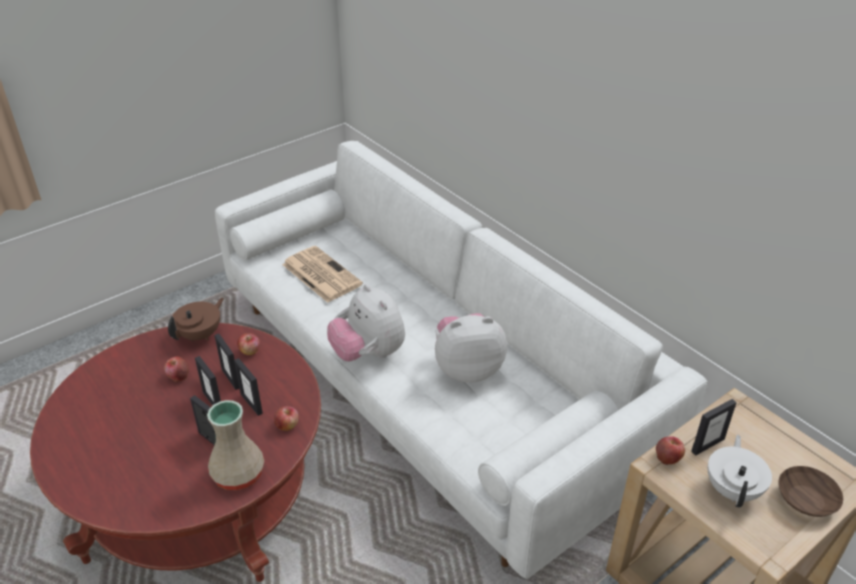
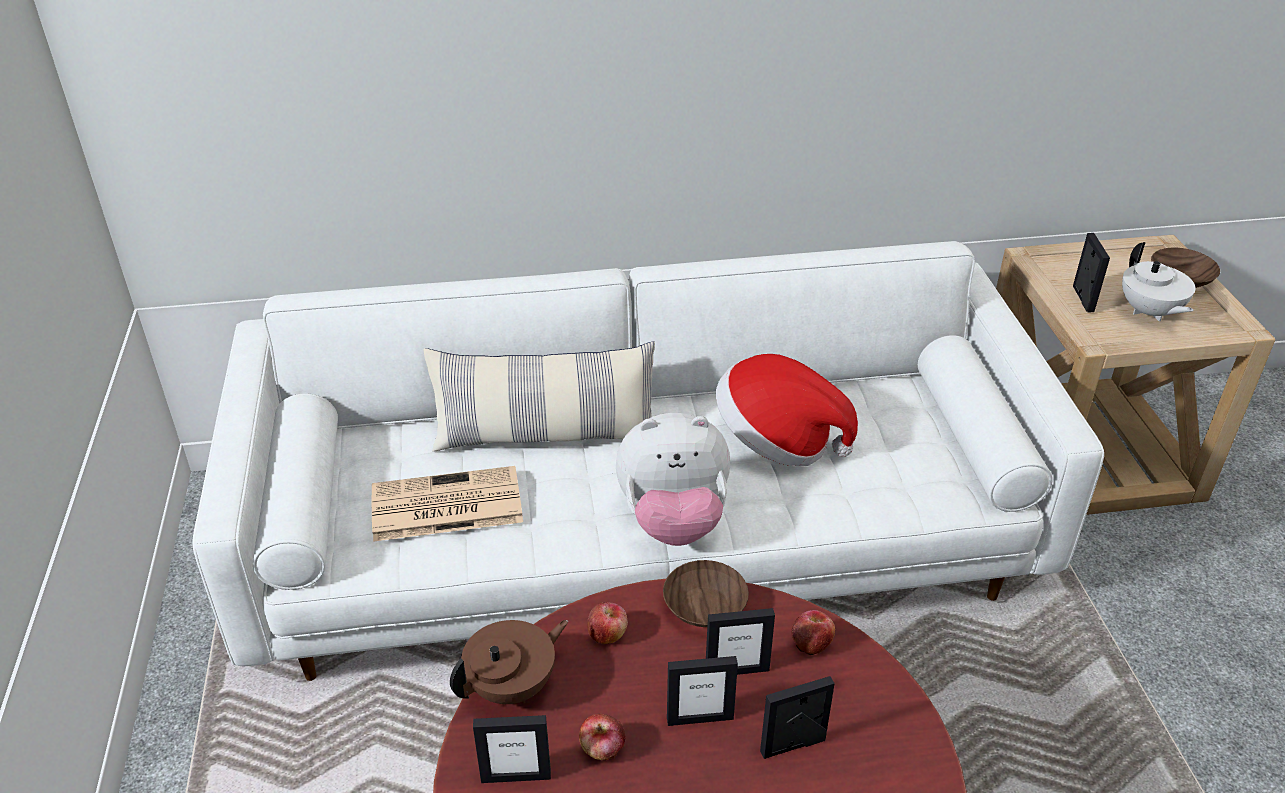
camera: 60 degrees left, 0 degrees up
(201, 335) = (513, 686): brown teapot -> brown teapot turned 75 degrees clockwise
(231, 378) = (658, 678): picture frame -> picture frame (516, 776)
(238, 475) = (887, 734): beige vase -> none
(291, 376) = (704, 604): none -> brown bowl
(399, 284) = (545, 436): none -> pillow
(467, 369) = (777, 441): plush toy -> hat
(668, 458) = (1090, 329): apple -> none
(733, 489) = (1149, 312): white teapot -> white teapot turned 150 degrees counterclockwise

